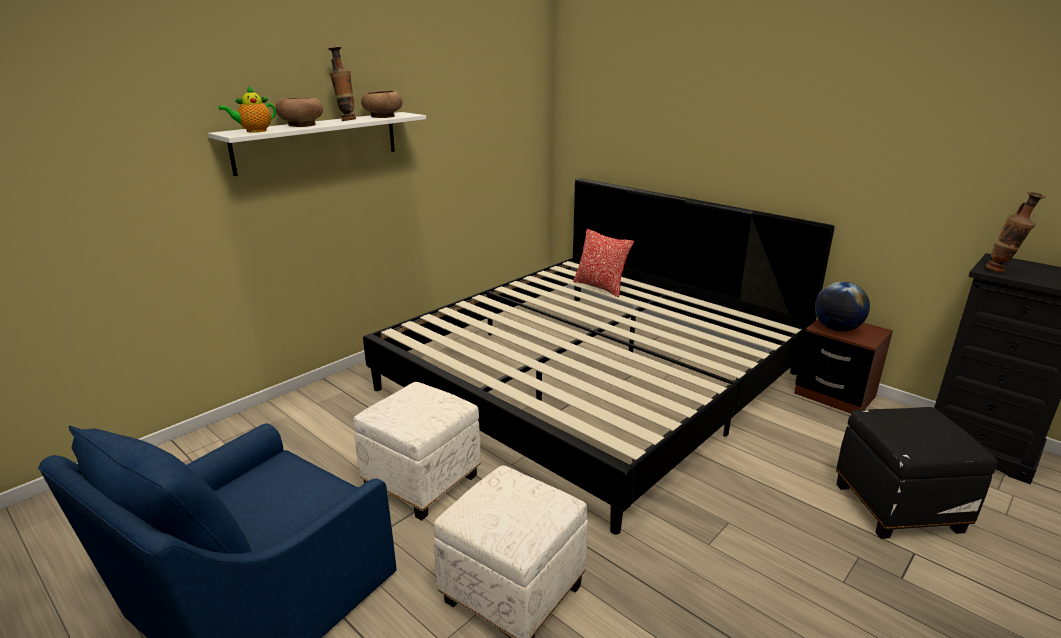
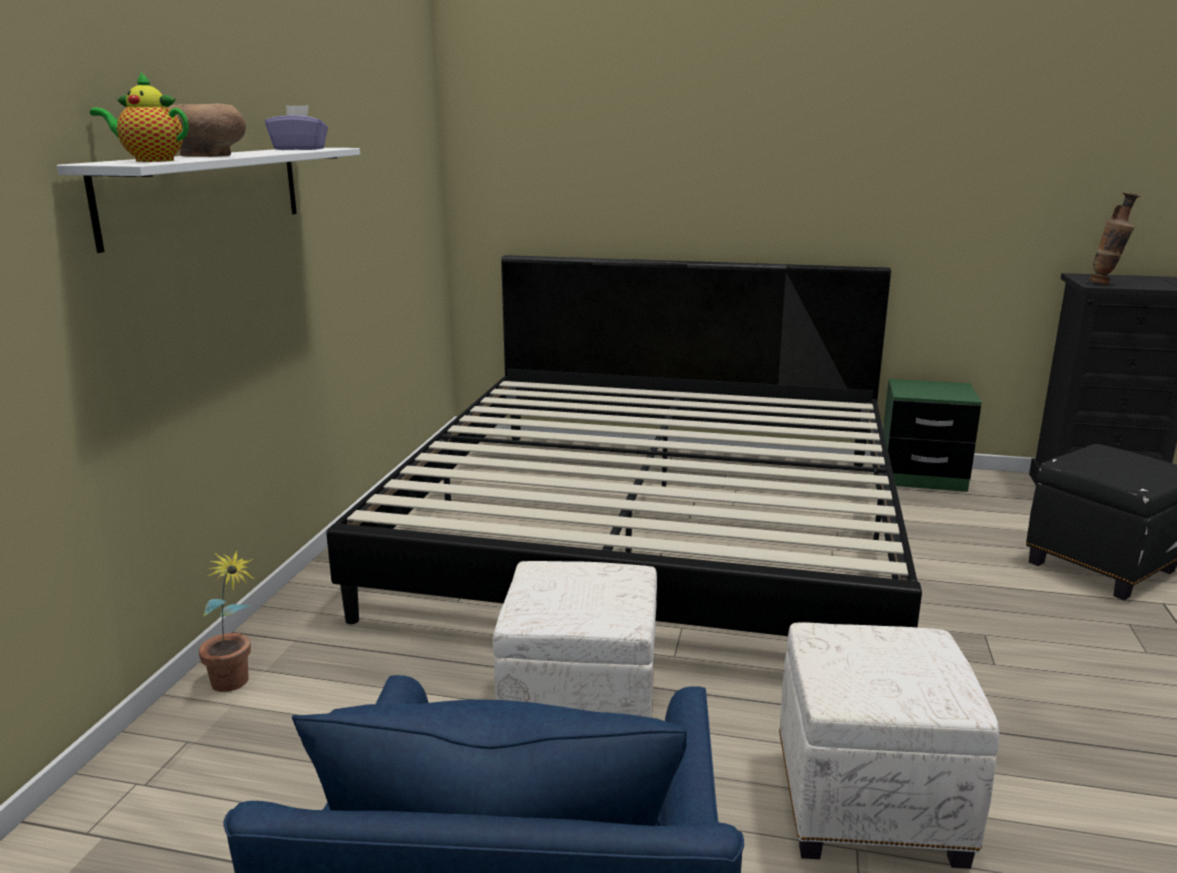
camera: 30 degrees left, 5 degrees down
(254, 131) = (150, 161): teapot -> teapot turned 75 degrees clockwise
(298, 406) = (235, 686): none -> potted plant
(346, 120) = (260, 152): vase -> none
(382, 116) = (299, 149): brown bowl -> purple tissue box
(600, 287) = (591, 402): pillow -> none
(834, 395) = (921, 477): brown nightstand -> green nightstand
(836, 329) = (922, 391): globe -> none

